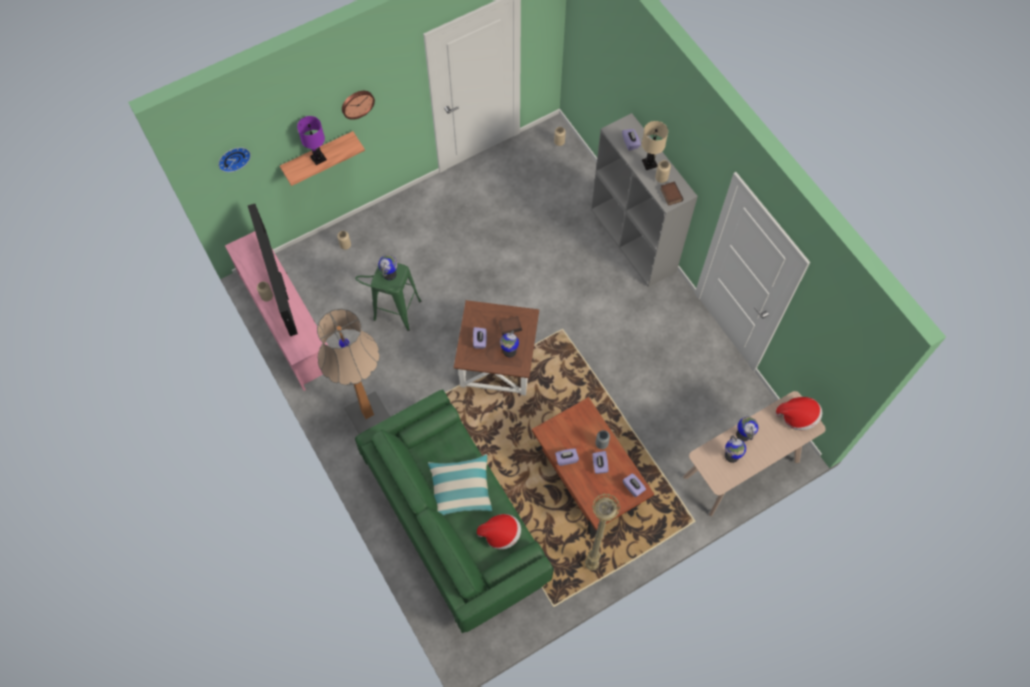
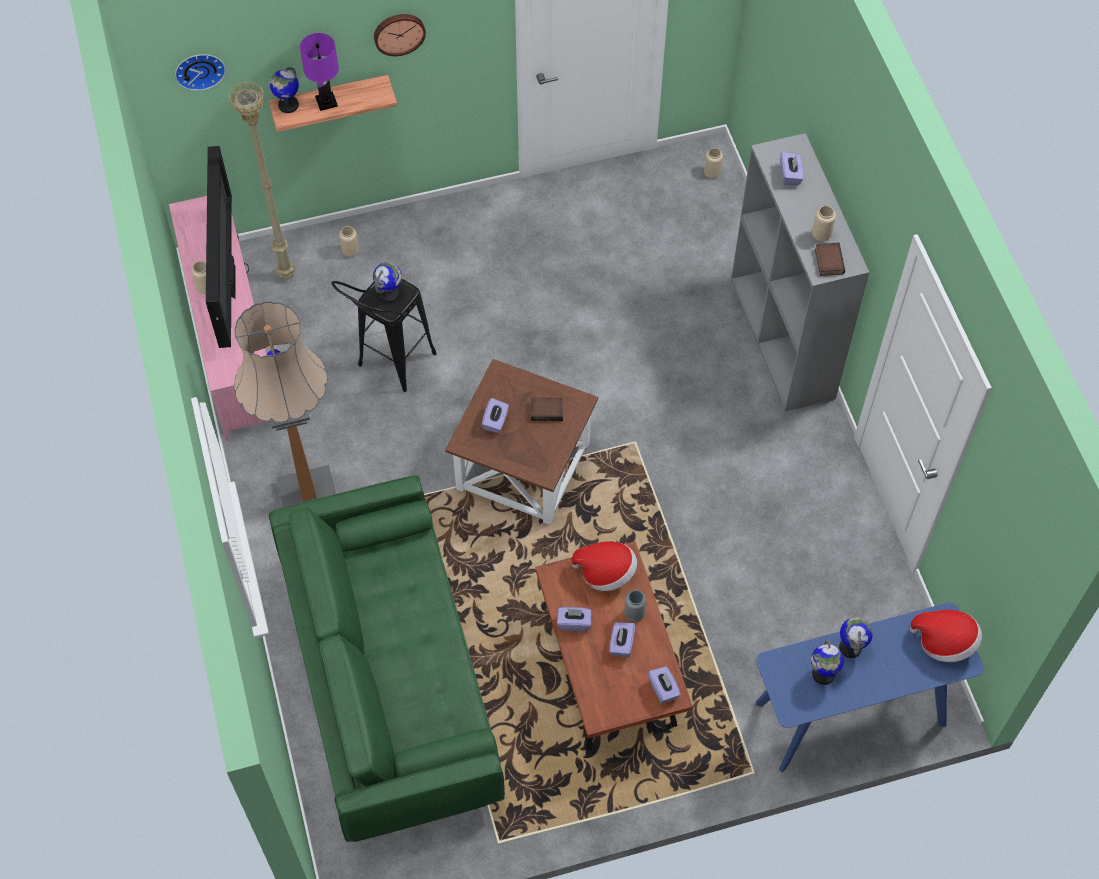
camera: 15 degrees right, 5 degrees down
(394, 317) = (390, 368): green stool -> black stool
(460, 489) = (403, 628): pillow -> none
(500, 534) = (443, 707): hat -> hat (606, 572)
(509, 351) = (535, 446): globe -> globe (288, 105)
(590, 565) = (573, 796): beige floor lamp -> beige floor lamp (285, 275)
(649, 164) = (809, 210): beige table lamp -> none
(741, 469) = (850, 714): beige console table -> blue console table

